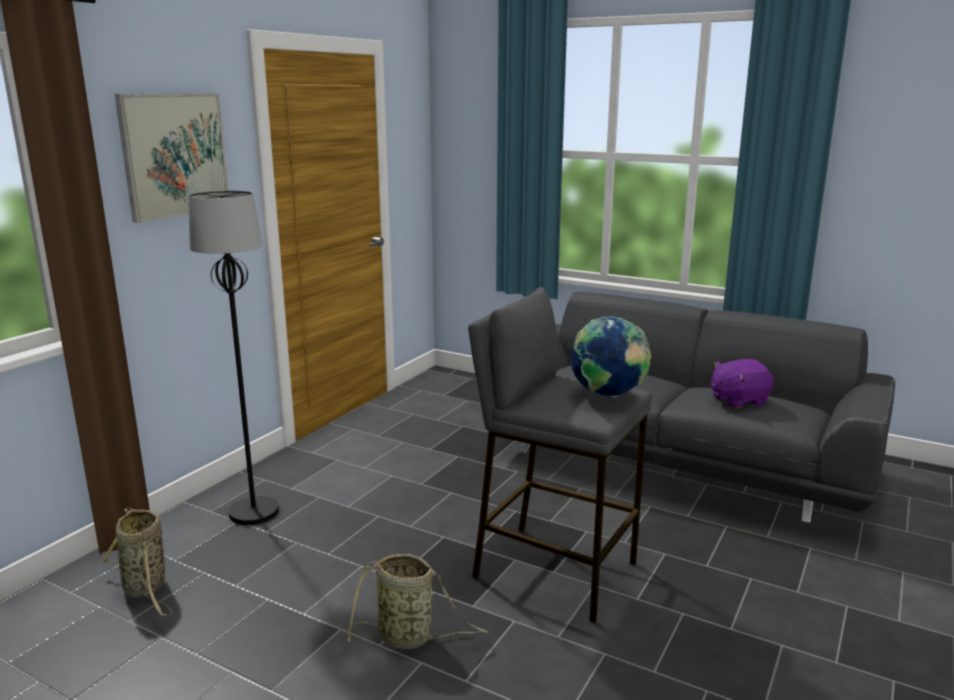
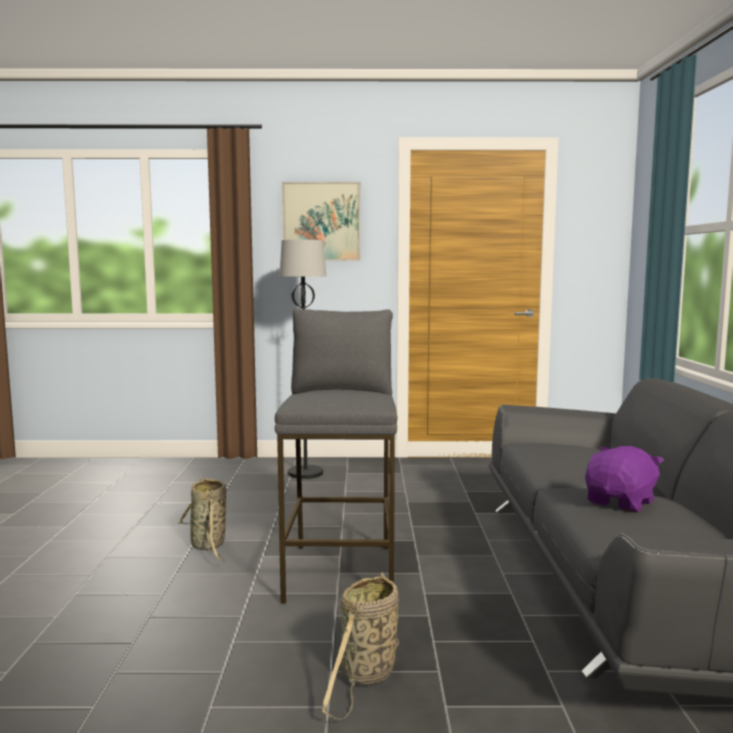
camera: 60 degrees right, 10 degrees down
(146, 589) = (203, 476): basket -> basket (366, 676)
(608, 396) = (345, 400): globe -> none
(738, 400) = (621, 502): purple plush toy -> purple plush toy turned 90 degrees clockwise

